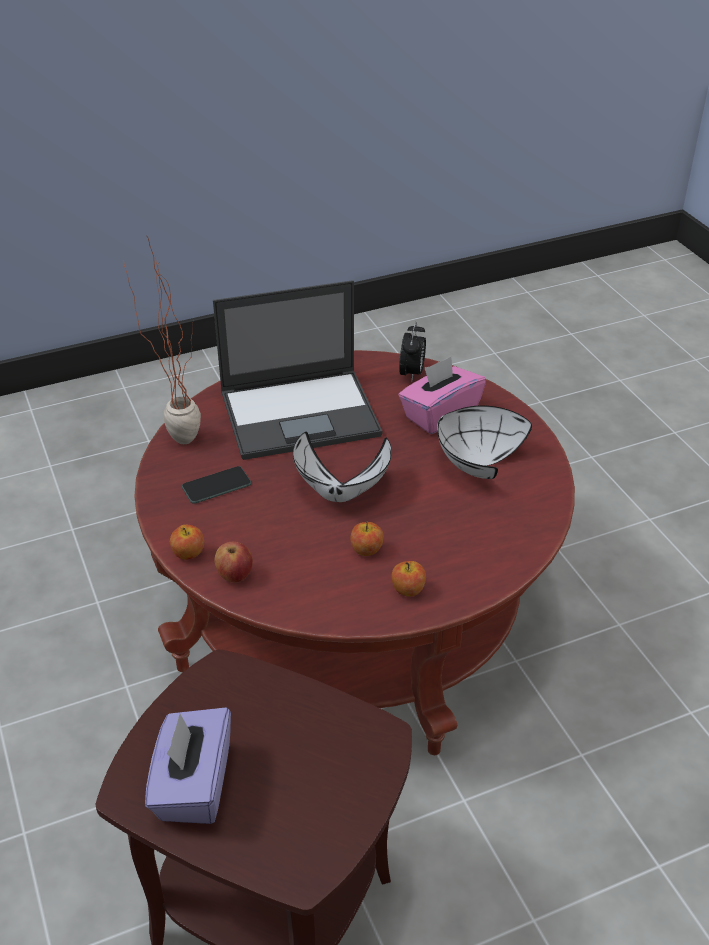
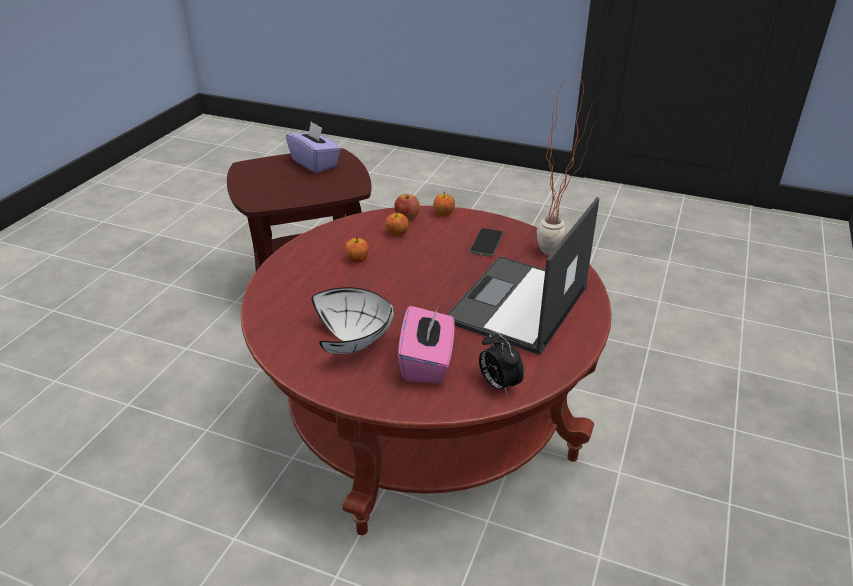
camera: 135 degrees right, 5 degrees down
(342, 491) = (415, 277): white bowl -> none
(408, 590) = (310, 255): apple -> apple (397, 233)

